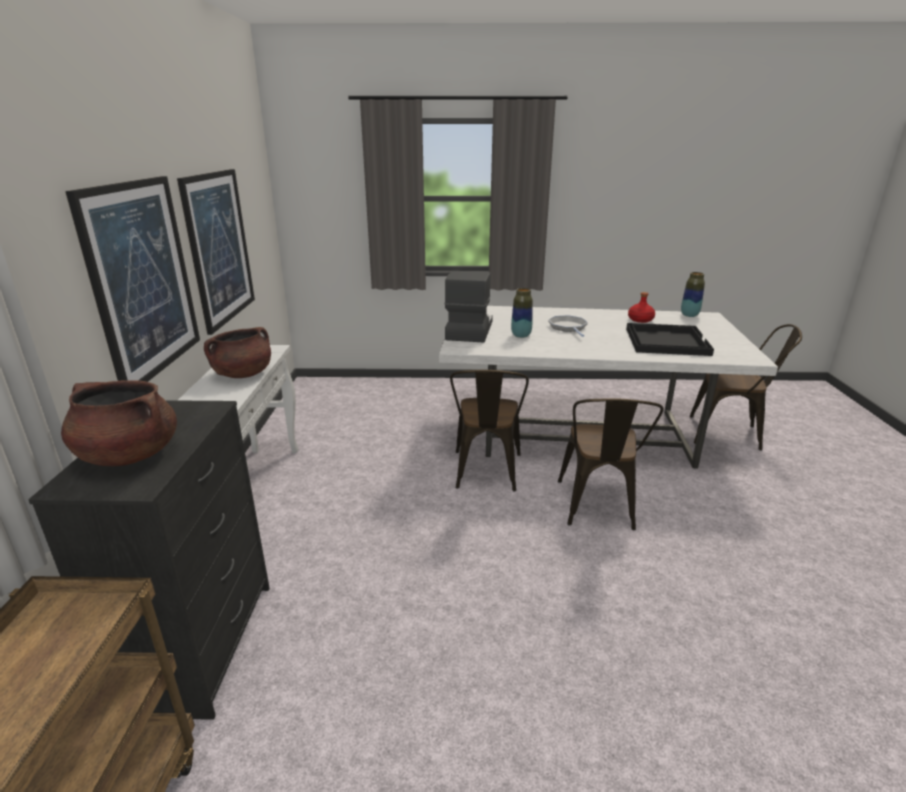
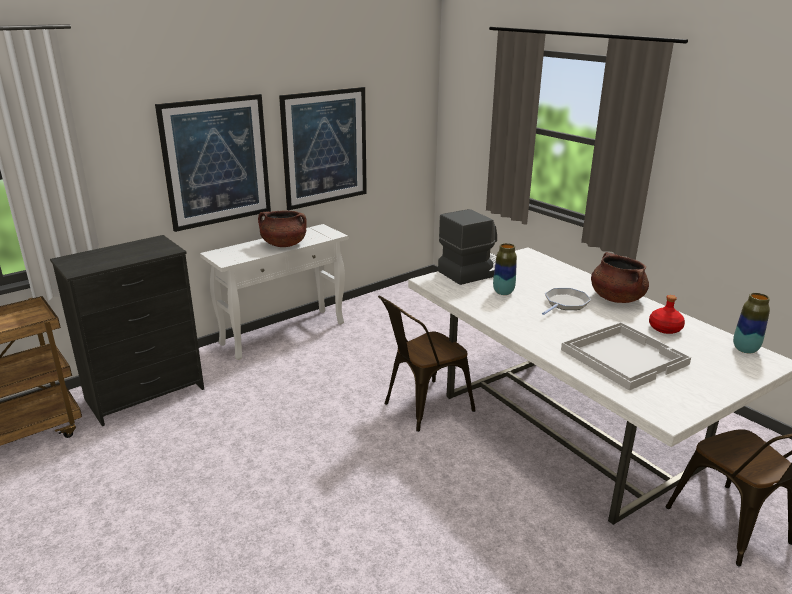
camera: 50 degrees right, 0 degrees up
(128, 455) = (102, 257): brown cooking pot -> brown cooking pot (616, 298)
(597, 508) = (449, 483): brown chair -> none
(665, 341) = (623, 356): black tray -> white tray

